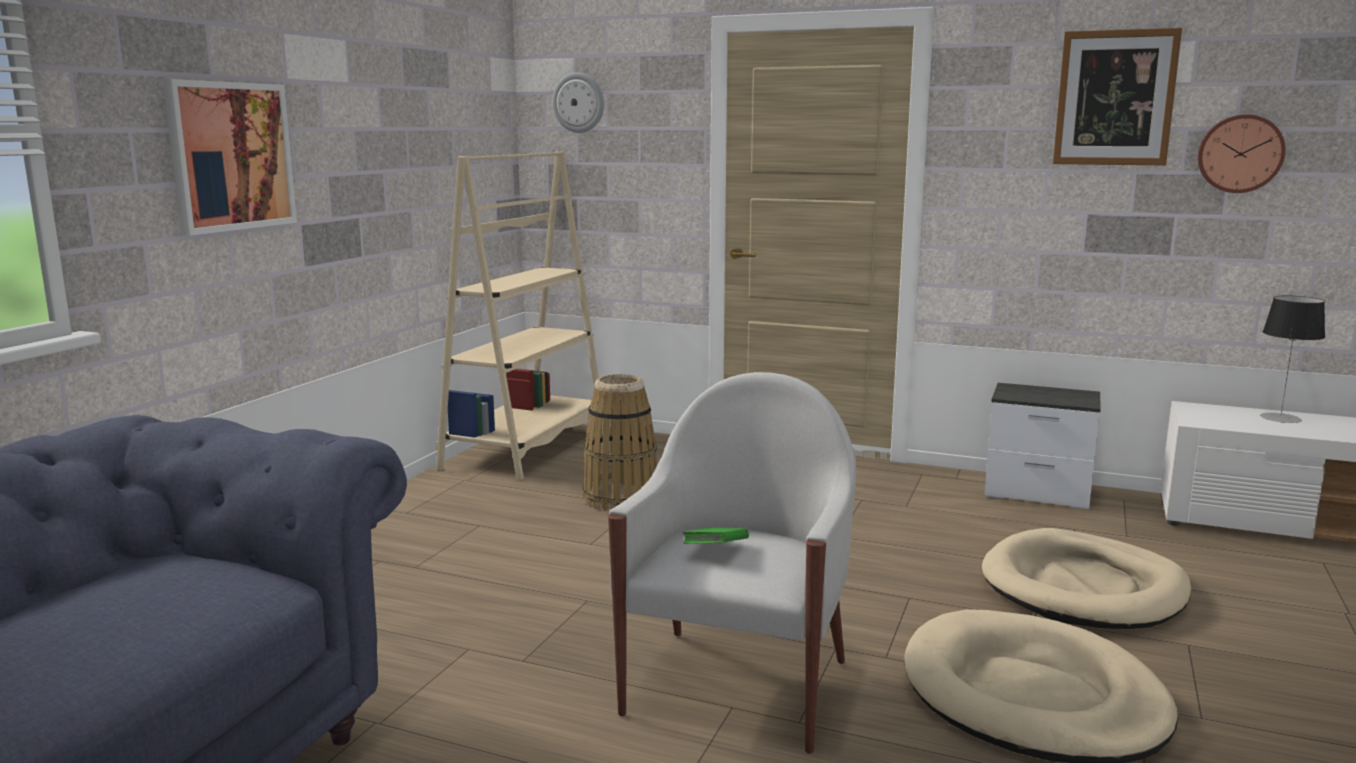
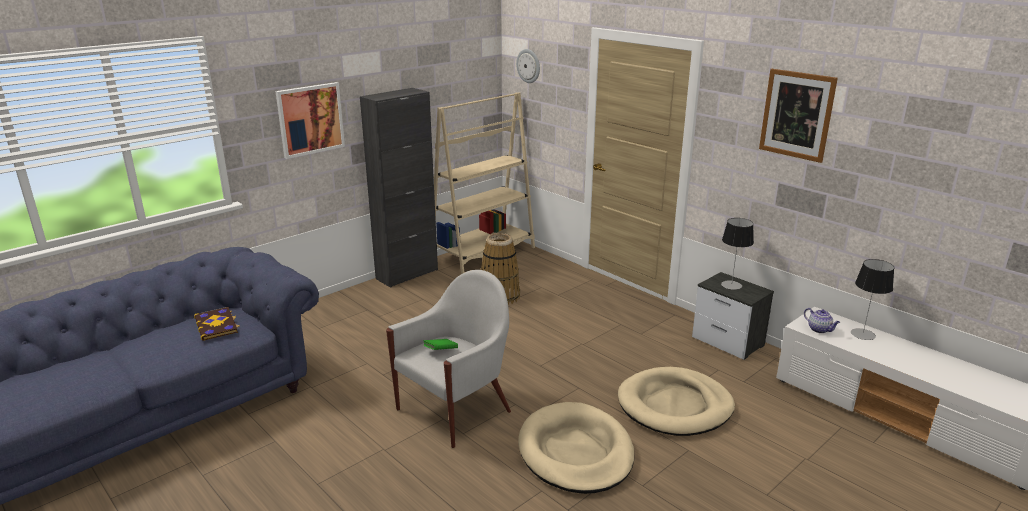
camera: 25 degrees right, 10 degrees up
(153, 590) = (217, 325): none -> book
(410, 495) = (407, 274): none -> black cabinet
(1037, 393) = (731, 285): none -> table lamp
(1225, 422) = (819, 329): none -> teapot
(1240, 153) = (865, 163): wall clock -> none

